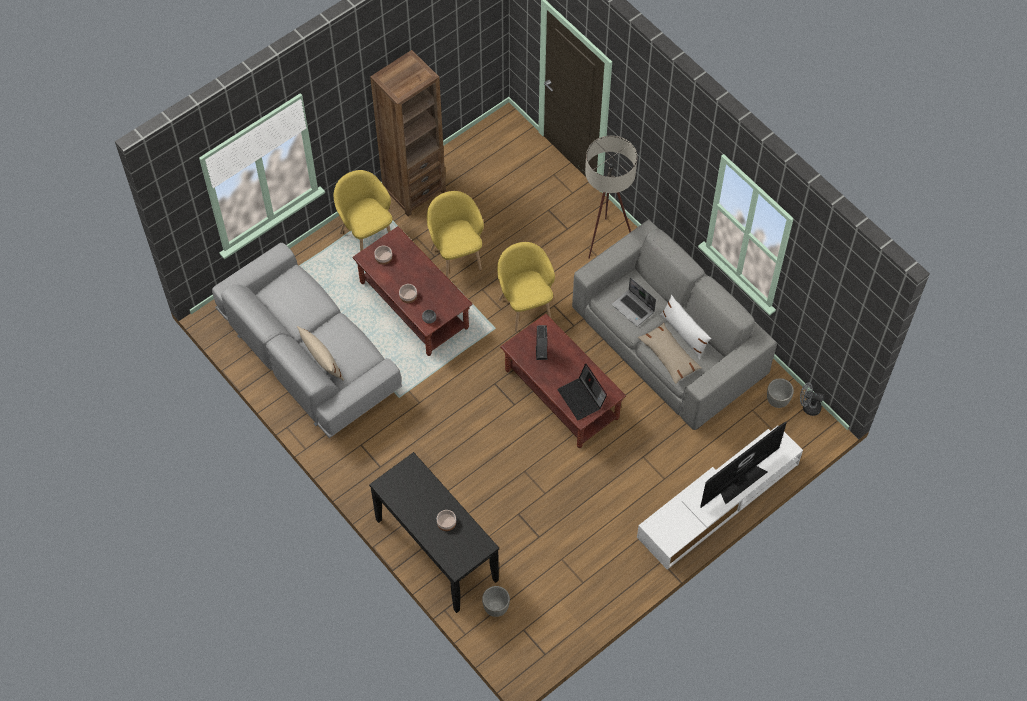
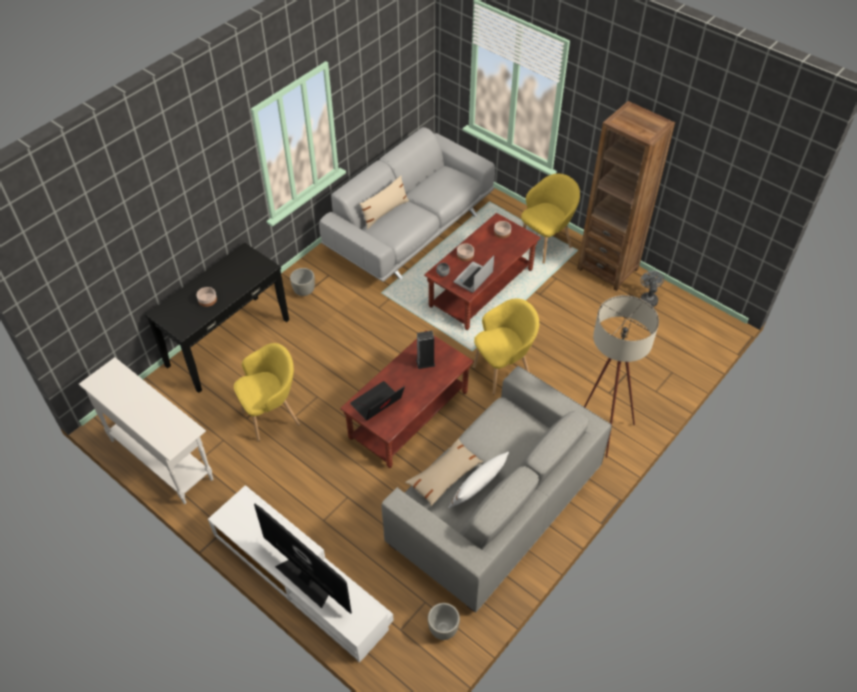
camera: 80 degrees right, 10 degrees down
(456, 256) = (544, 310): yellow armchair -> yellow armchair (272, 416)
(495, 607) = (170, 395): grey planter -> grey planter (304, 291)
(574, 616) = (161, 459): none -> white console table
(633, 308) = (498, 435): laptop -> laptop (473, 278)
(808, 407) = (441, 667): grey fan -> grey fan (648, 298)

